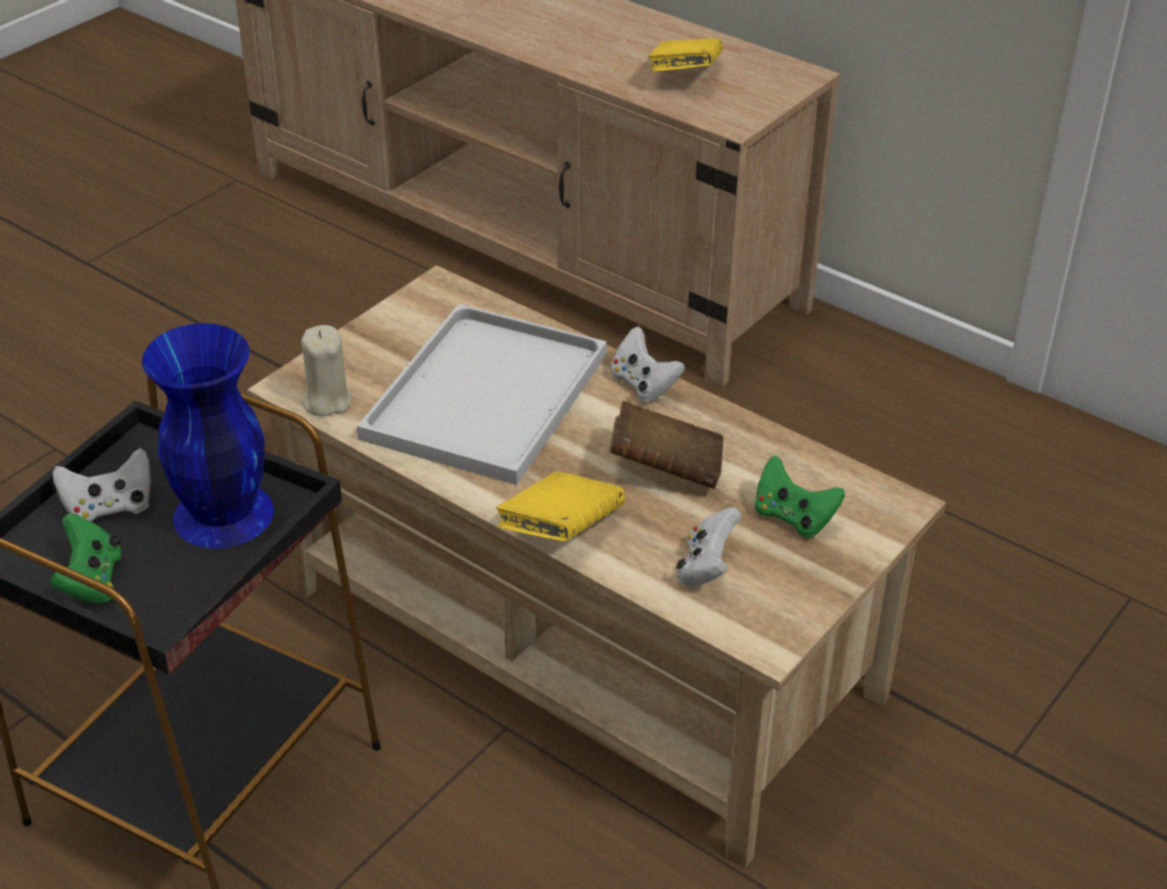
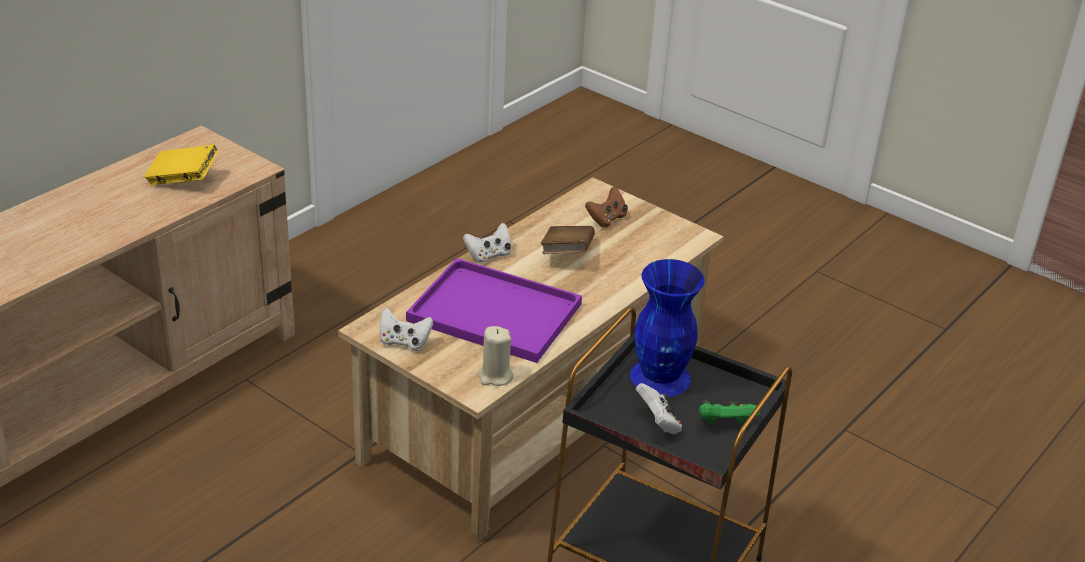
camera: 90 degrees left, 5 degrees down
(485, 392) = (491, 312): white tray -> purple tray
(561, 530) = (619, 291): yellow book -> none
(706, 568) = (647, 248): white game controller -> white game controller (404, 342)
(793, 517) = (606, 219): green game controller -> brown game controller

